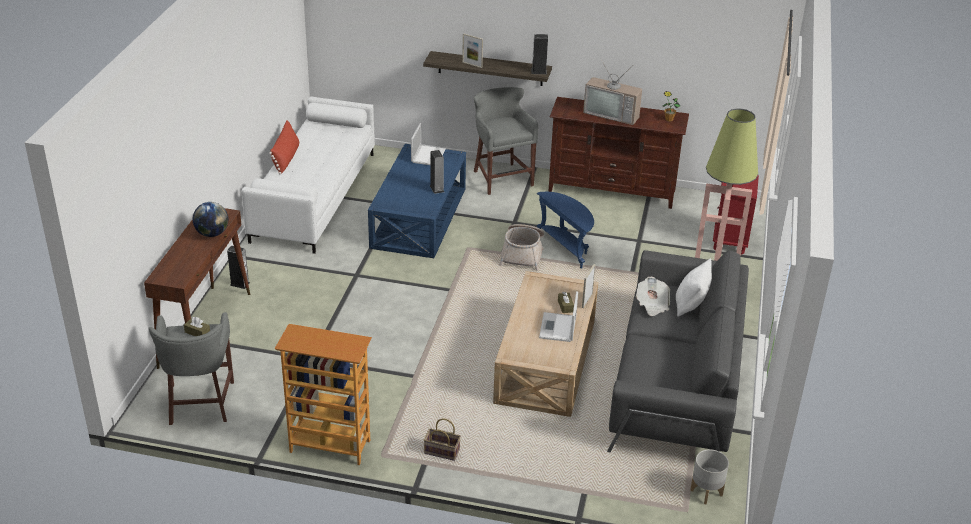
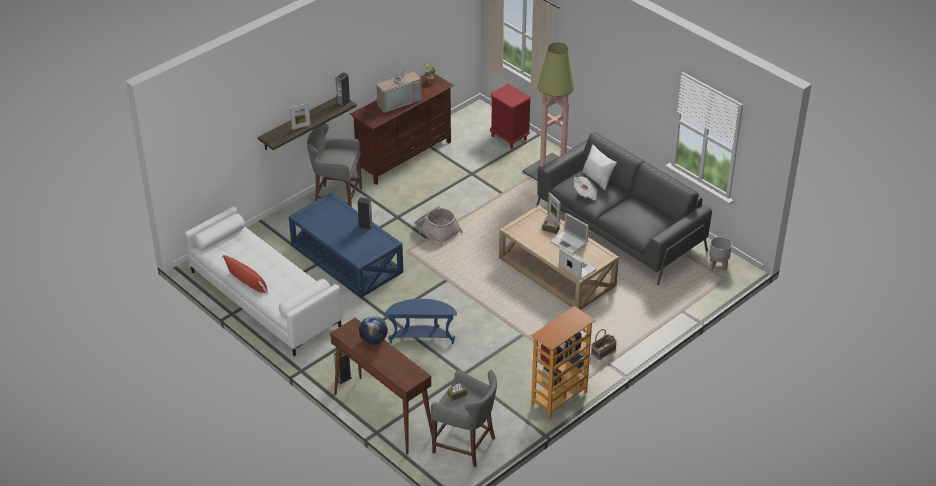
camera: 55 degrees left, 5 degrees up
(428, 155) = (317, 212): laptop -> laptop (576, 267)
(566, 247) = (449, 208): blue side table -> blue side table (422, 337)

